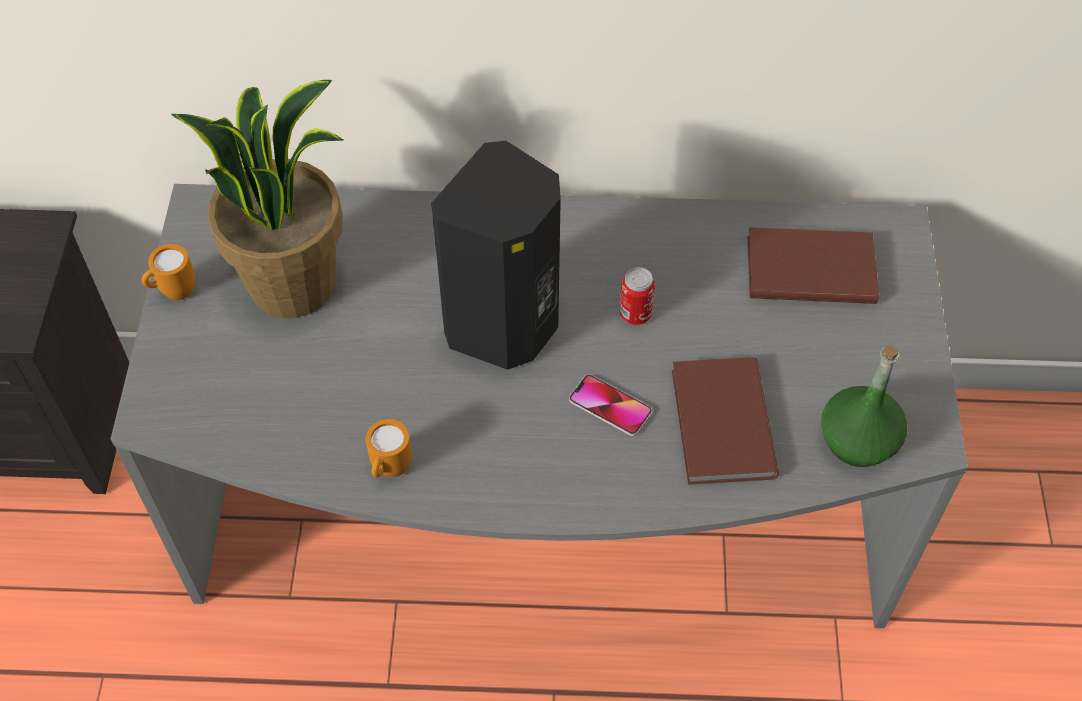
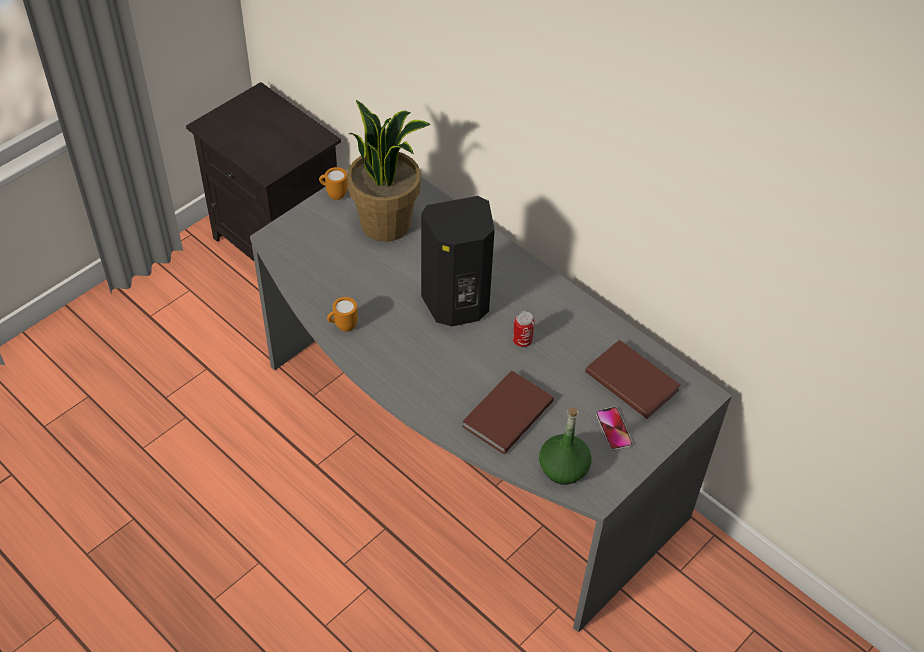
camera: 40 degrees right, 5 degrees down
(610, 406) = (465, 370): phone -> phone (613, 429)

